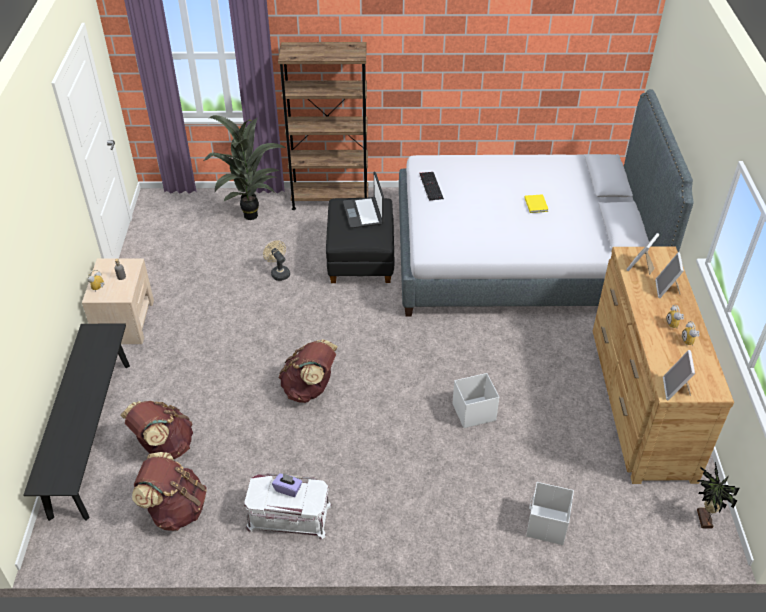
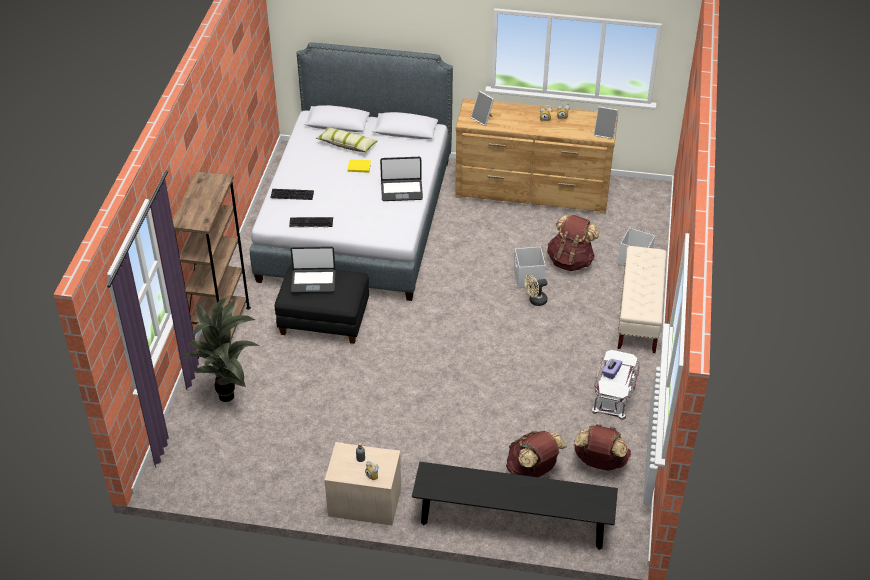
camera: 80 degrees left, 0 degrees up
(279, 272) = (326, 380): beige fan -> beige fan (535, 301)
(310, 389) = (485, 370): brown backpack -> brown backpack (570, 261)
(437, 536) = (639, 315): none -> beige bench
(470, 168) = (292, 194): none -> keyboard
(509, 241) = (401, 190): none -> laptop
(570, 191) = (347, 145): none -> pillow
(666, 290) = (510, 113): picture frame -> none
(703, 519) = (637, 190): potted plant -> none

